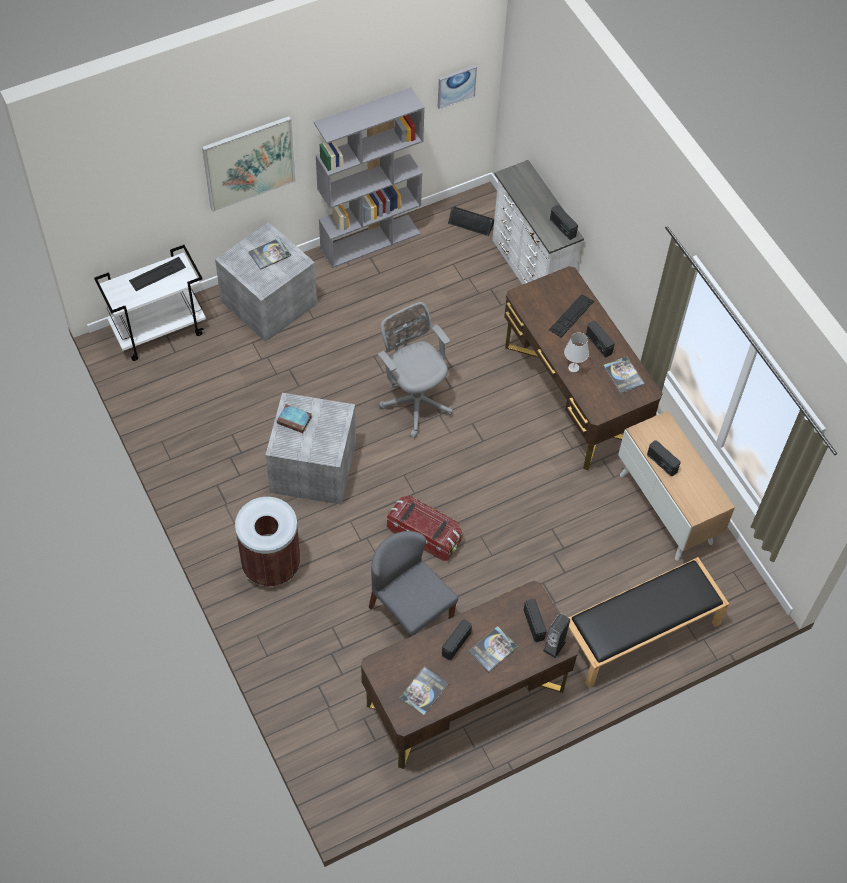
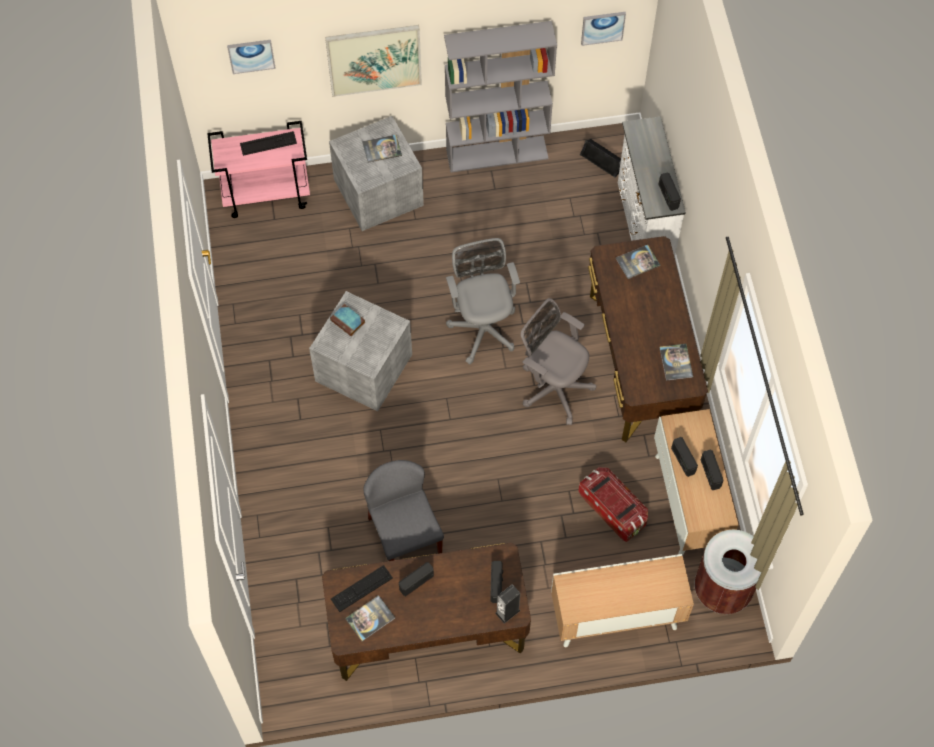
camera: 20 degrees right, 5 degrees up
(132, 182) = (251, 55): none -> picture
(159, 330) = (267, 194): white cart -> pink cart
(271, 565) = (292, 451): brown trash can -> brown trash can (722, 589)
(424, 535) = (445, 462): storage box -> storage box (612, 509)
(493, 649) = (448, 598): book -> book (637, 262)
(501, 437) = (553, 386): none -> grey office chair
(571, 315) = (647, 287): keyboard -> keyboard (361, 588)
(573, 368) = (629, 341): white table lamp -> none
(598, 344) = (663, 324): radio -> radio (710, 473)
(639, 633) = (615, 617): black bench -> cabinet

